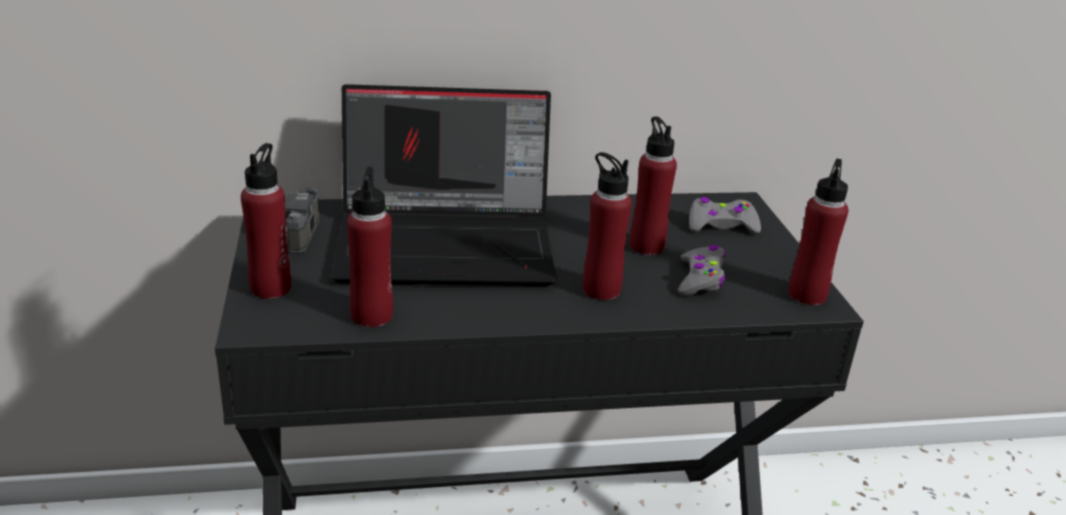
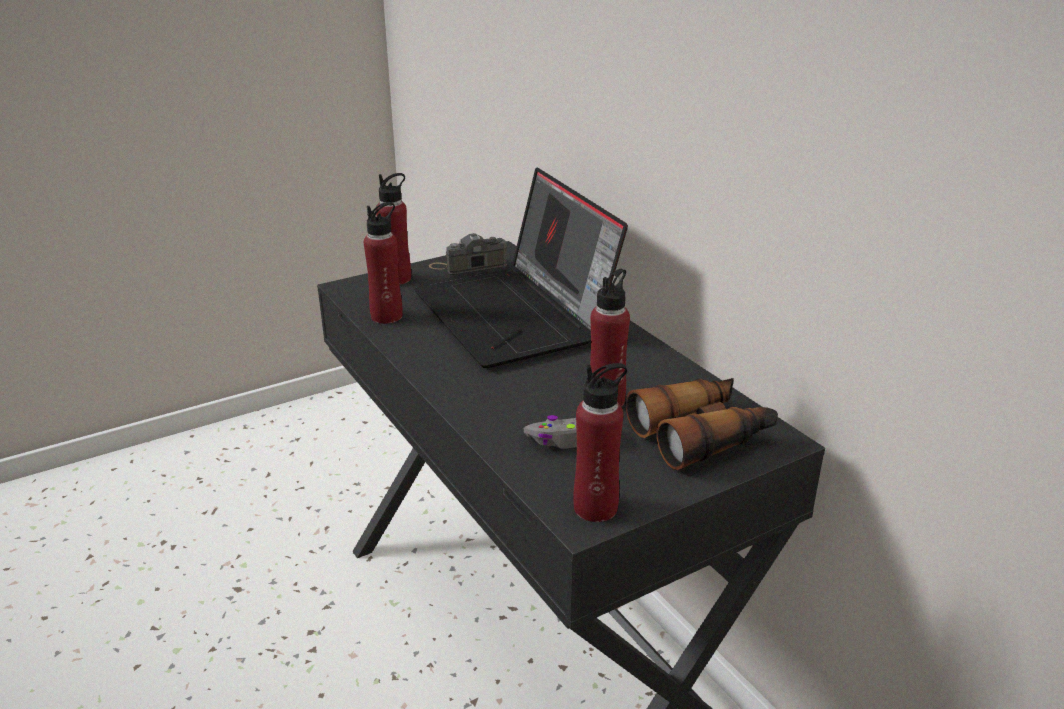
camera: 70 degrees right, 0 degrees up
(601, 289) = (500, 392): red bottle -> none
(721, 225) = (702, 435): grey game controller -> binoculars

